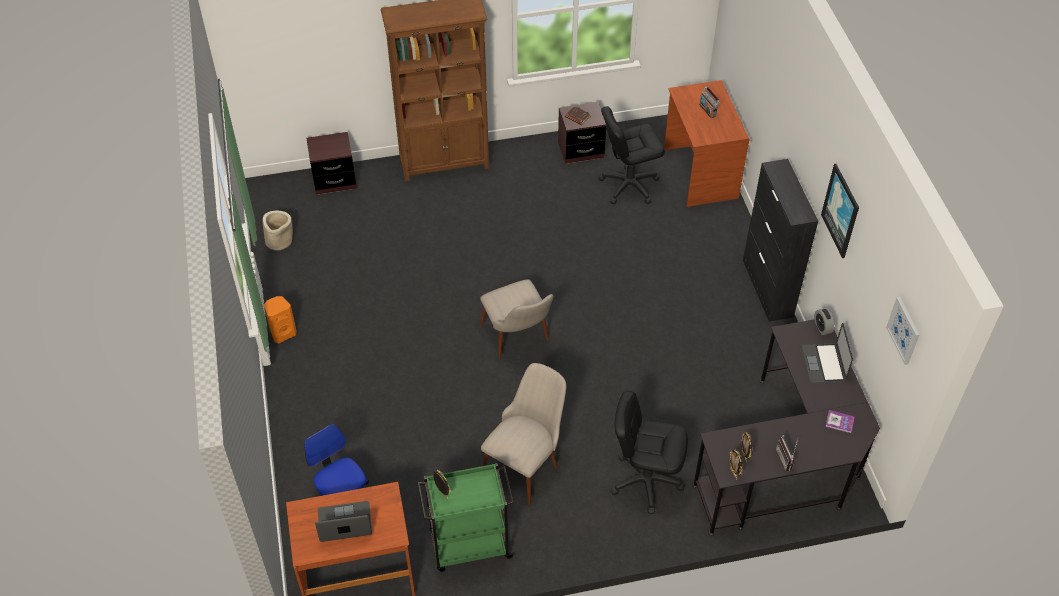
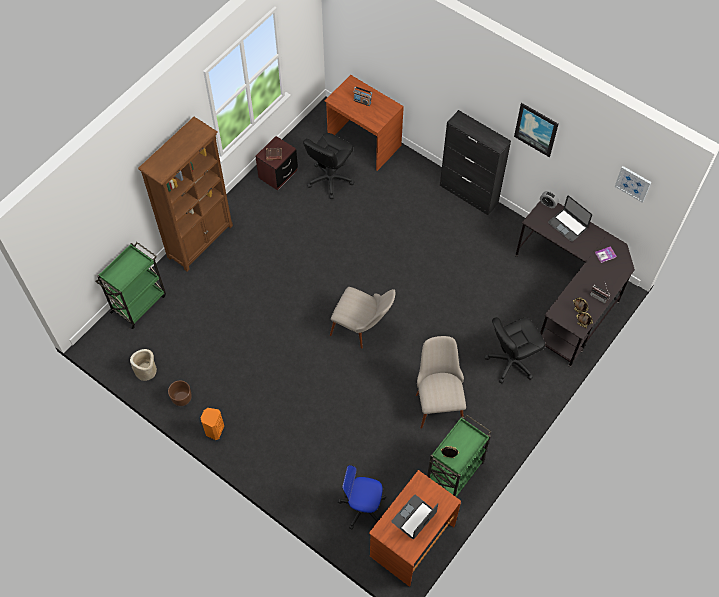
camera: 40 degrees left, 10 degrees up
(284, 285) = (181, 398): none -> brown planter
(334, 180) = (139, 303): brown nightstand -> green cart

